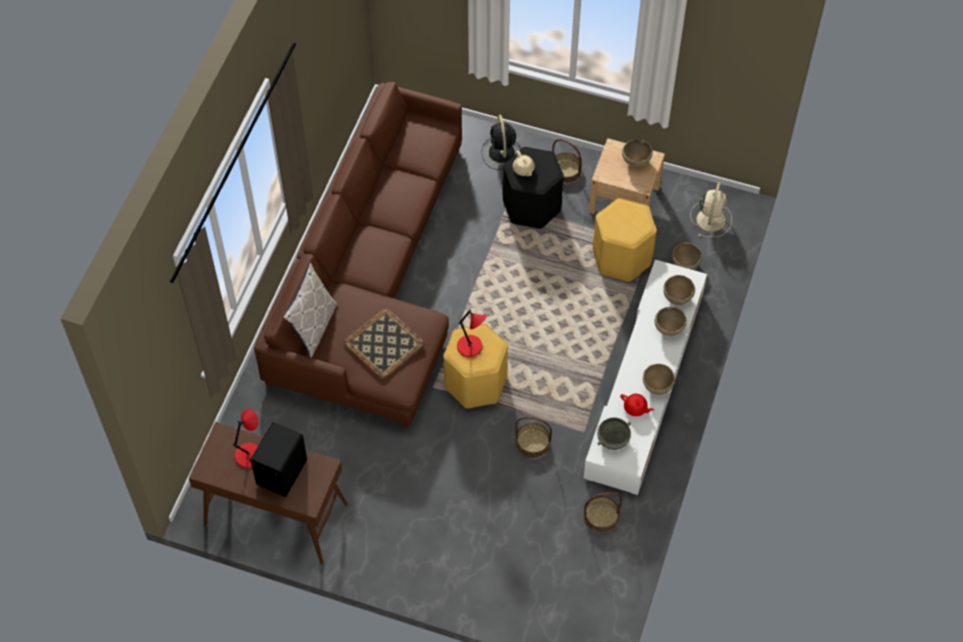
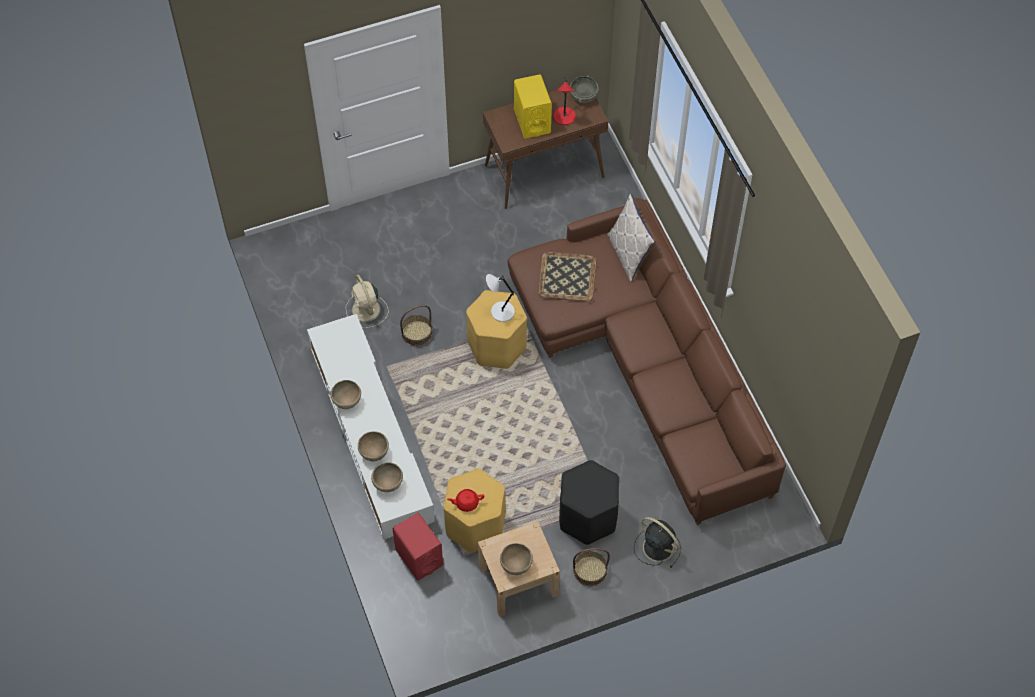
camera: 140 degrees right, 0 degrees up
(282, 473) = (532, 121): black speaker -> yellow speaker
(471, 347) = (501, 312): red table lamp -> white table lamp
(523, 169) = (597, 481): beige teapot -> none
(601, 517) = (325, 317): basket -> none
(612, 439) = (348, 341): grey bowl -> grey bowl (584, 97)
(635, 408) = (350, 374): red teapot -> red teapot (466, 503)
(685, 265) = (419, 557): brown bowl -> red speaker
(711, 218) = (431, 618): beige fan -> beige fan (366, 311)

